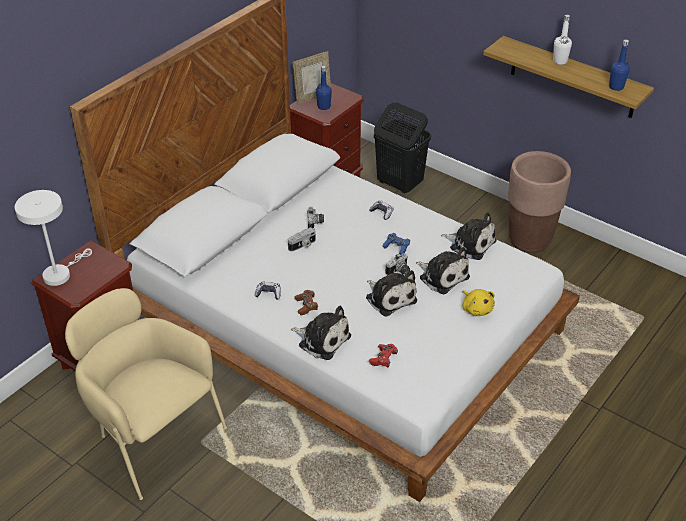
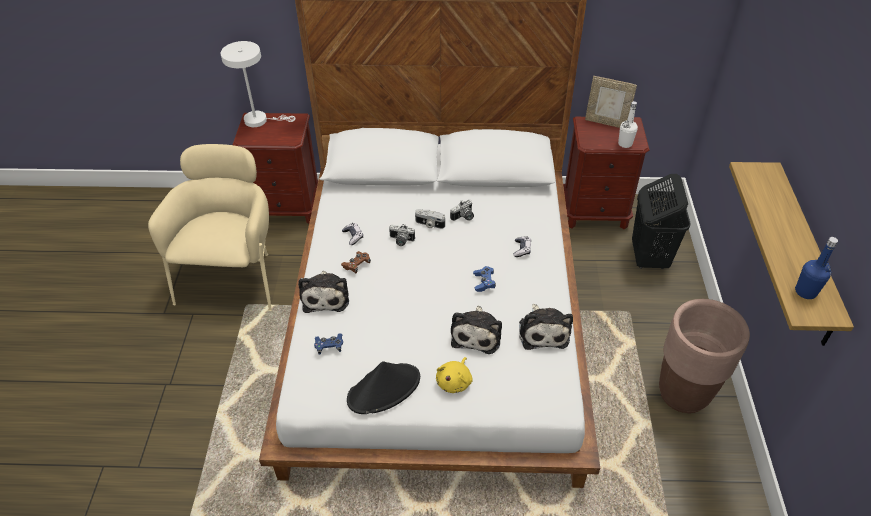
camera: 55 degrees right, 5 degrees up
(324, 106) = (601, 135): blue bottle -> none
(383, 359) = (329, 346): red game controller -> blue game controller
(389, 298) = (413, 312): plush toy -> none
(399, 272) = (453, 301): camera -> camera (401, 241)
(452, 348) = (384, 389): none -> black hat
(559, 61) = (792, 224): white bottle -> white bottle (625, 144)

